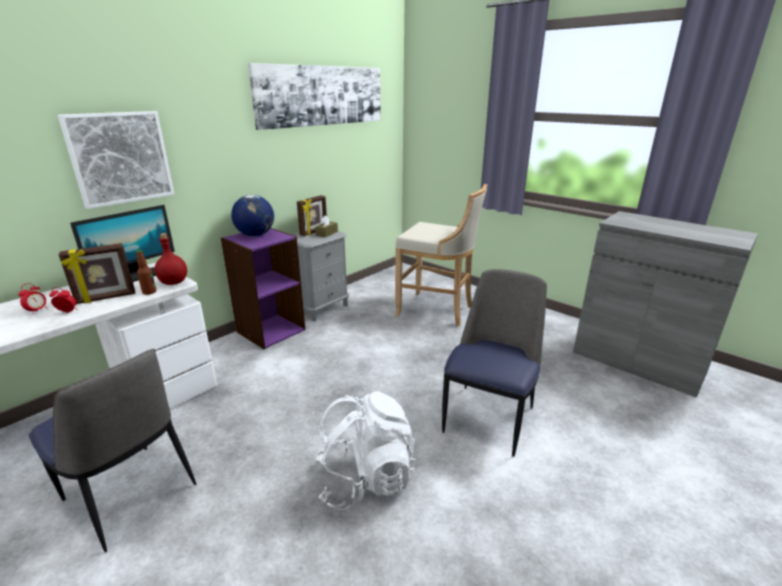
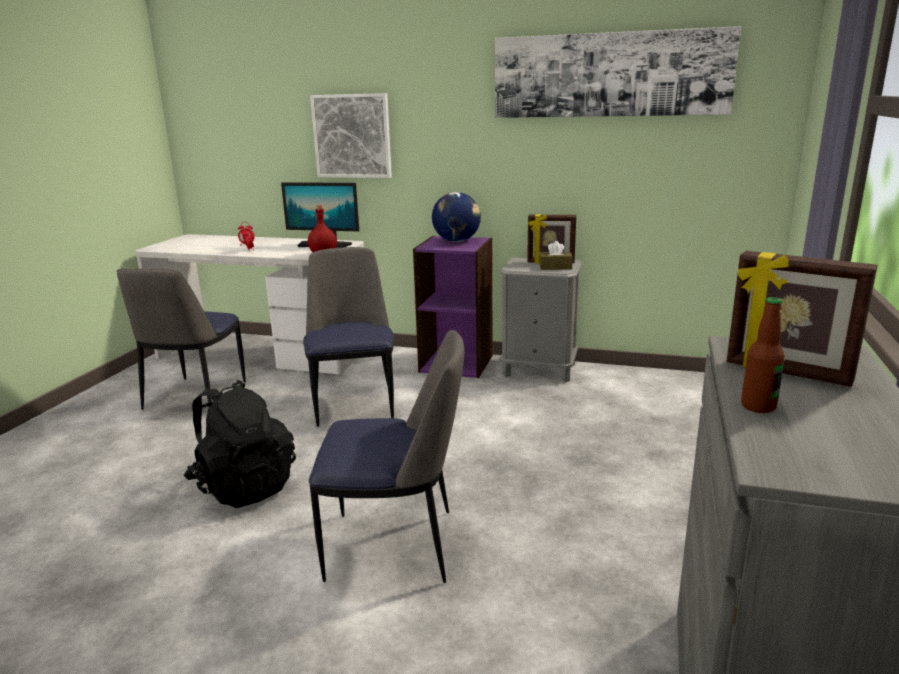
camera: 65 degrees right, 5 degrees down
(106, 298) = (278, 250): picture frame -> picture frame (787, 373)
(149, 292) = (298, 254): bottle -> bottle (758, 406)
(280, 390) = (354, 403): none -> chair
(365, 479) = (243, 486): white backpack -> black backpack
(437, 310) = (643, 444): beige stool -> none

